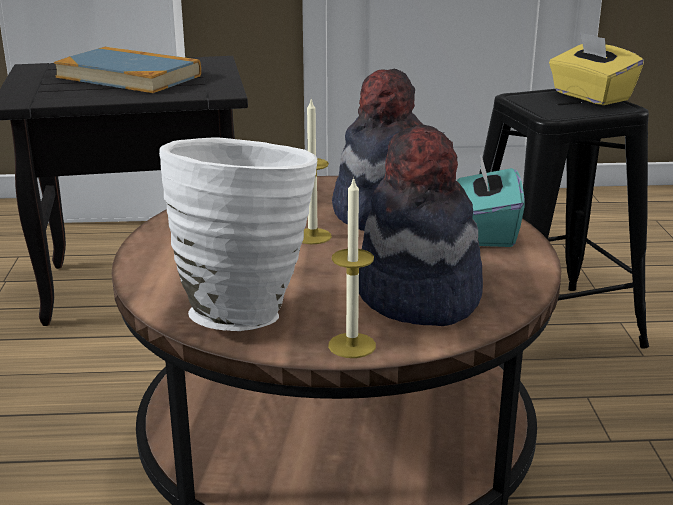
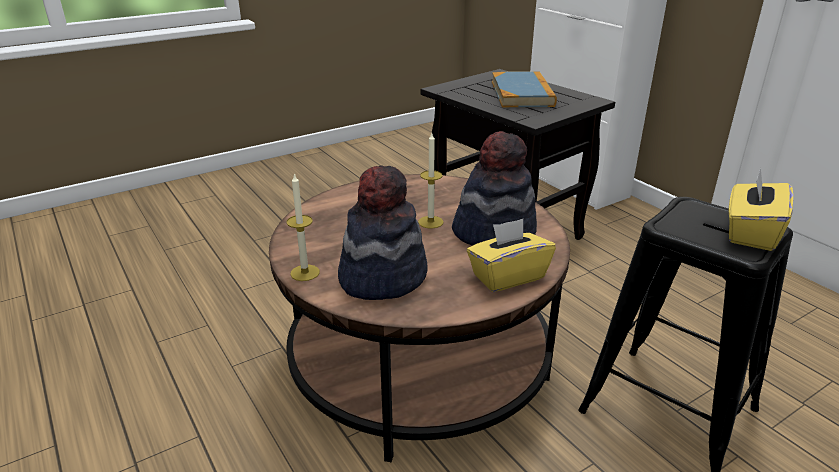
camera: 60 degrees right, 5 degrees up
(245, 311) = (319, 232): white vase -> none
(485, 232) = (507, 276): turquoise tissue box -> yellow tissue box

